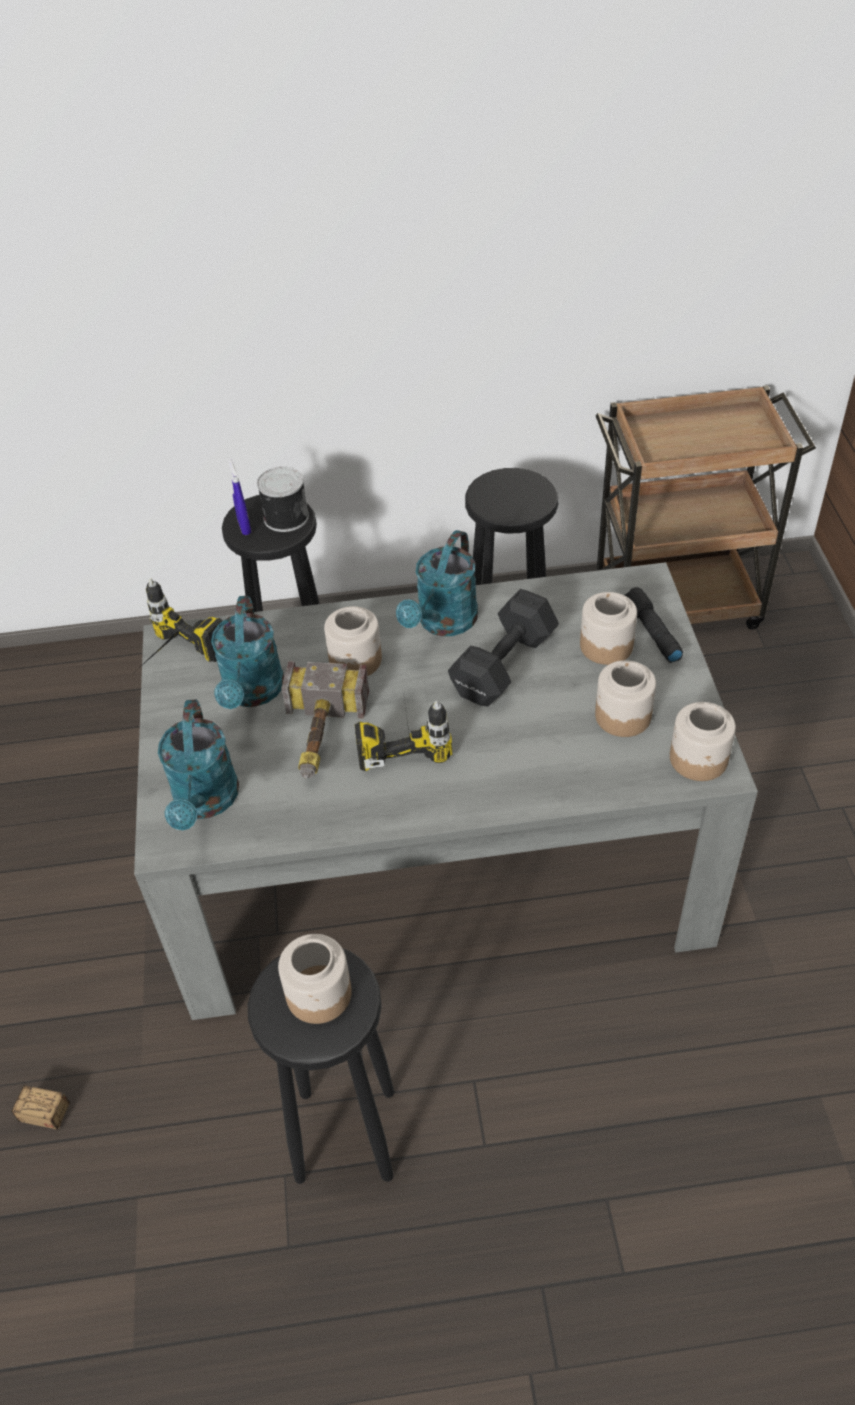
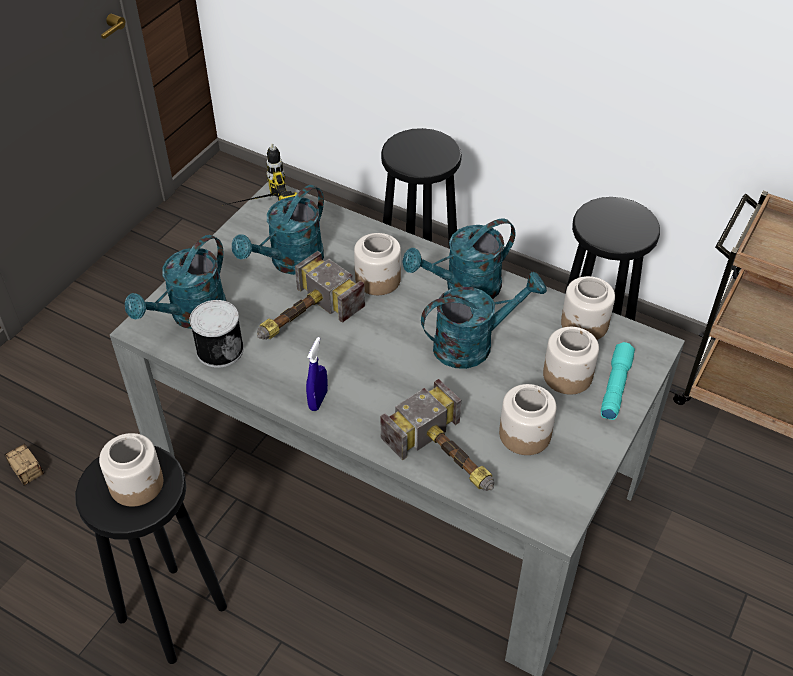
camera: 35 degrees right, 0 degrees up
(244, 527) = (401, 147): blue spray bottle -> blue spray bottle (318, 400)
(285, 517) = (435, 154): can -> can (219, 348)
(403, 736) = (355, 350): power drill -> none
(501, 666) = (473, 344): black dumbbell -> turquoise watering can
(582, 776) = (449, 458): none -> hammer
(651, 631) = (615, 385): black flashlight -> turquoise flashlight
(699, 759) = (549, 503): jar -> jar (584, 324)

